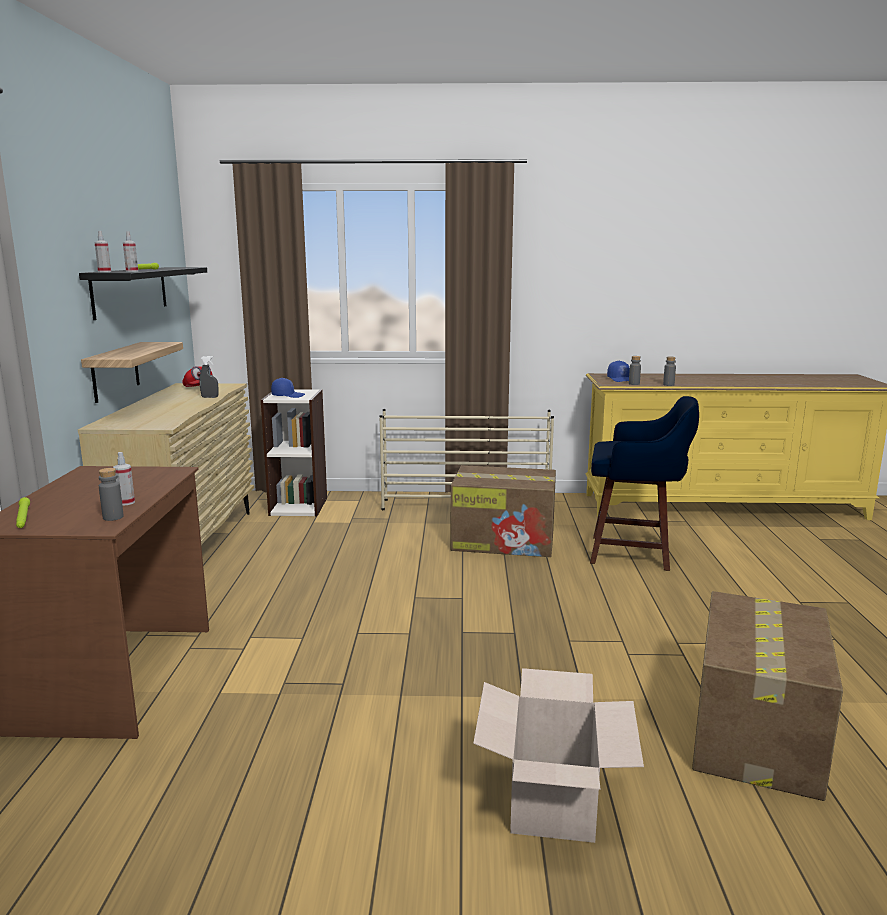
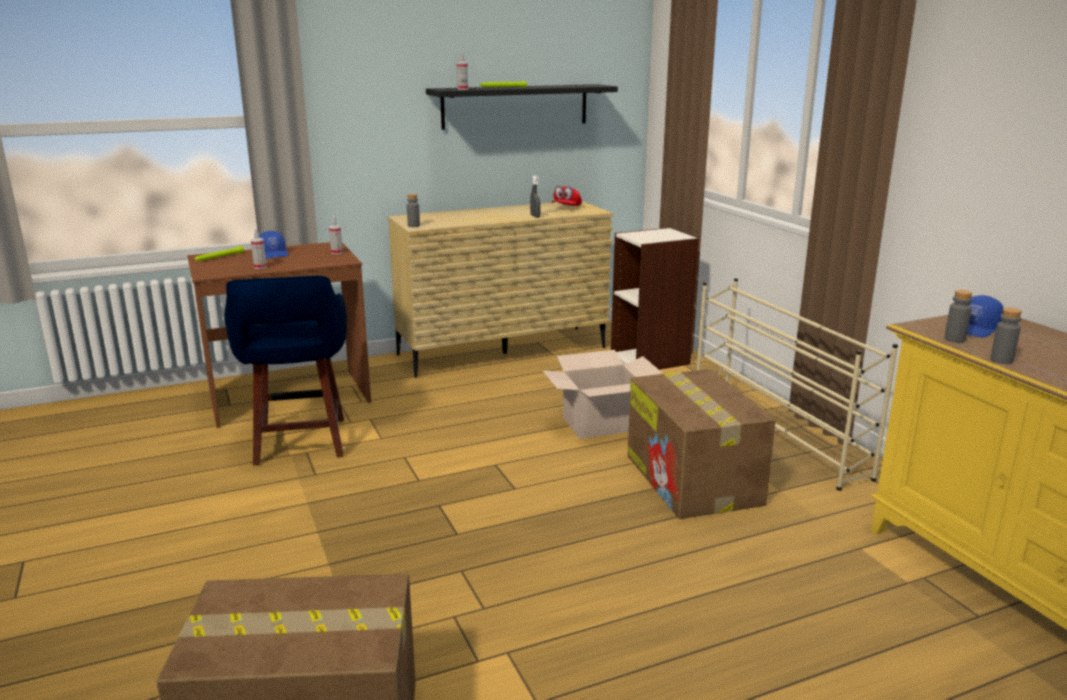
camera: 65 degrees right, 5 degrees up
(104, 272) = (444, 88): spray bottle -> spray bottle (336, 252)
(113, 517) = (227, 271): grey bottle -> grey bottle (413, 225)
(115, 371) = (471, 177): shelf -> none
(288, 396) = (645, 235): blue cap -> blue cap (274, 254)
(551, 800) = (166, 610): cardboard box -> cardboard box (600, 424)
(634, 554) = (766, 581): blue stool -> blue stool (300, 444)

